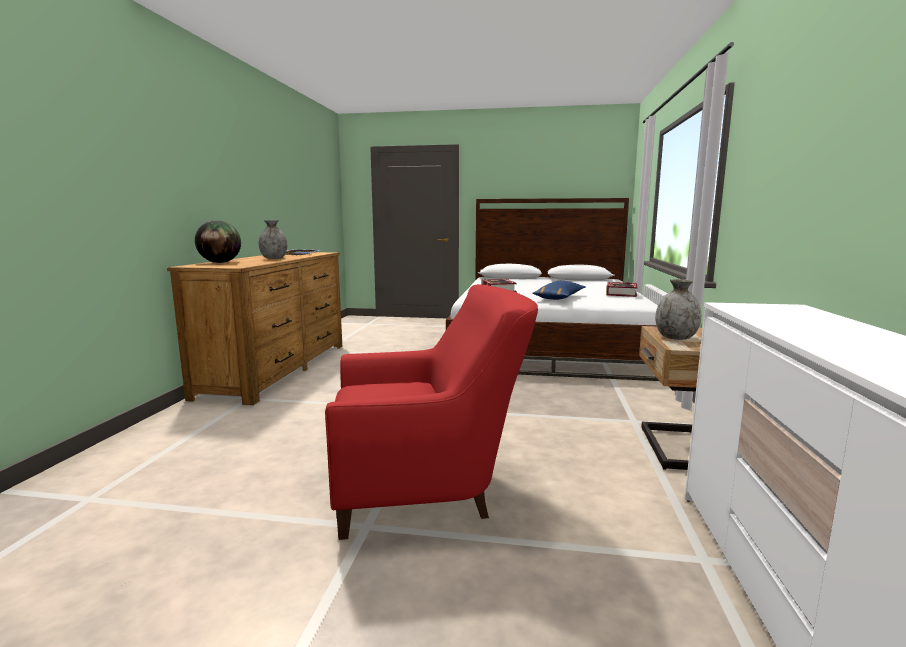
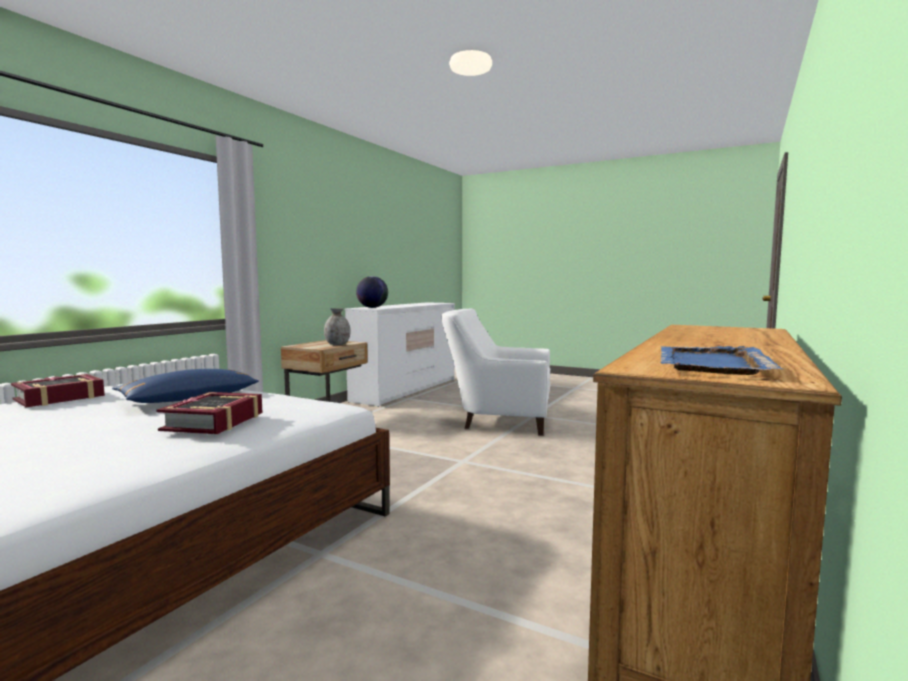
camera: 160 degrees left, 5 degrees down
(220, 262) = (753, 333): globe -> globe (372, 307)
(274, 258) = (701, 341): grey vase -> none
(430, 489) = (497, 421): red armchair -> white armchair

